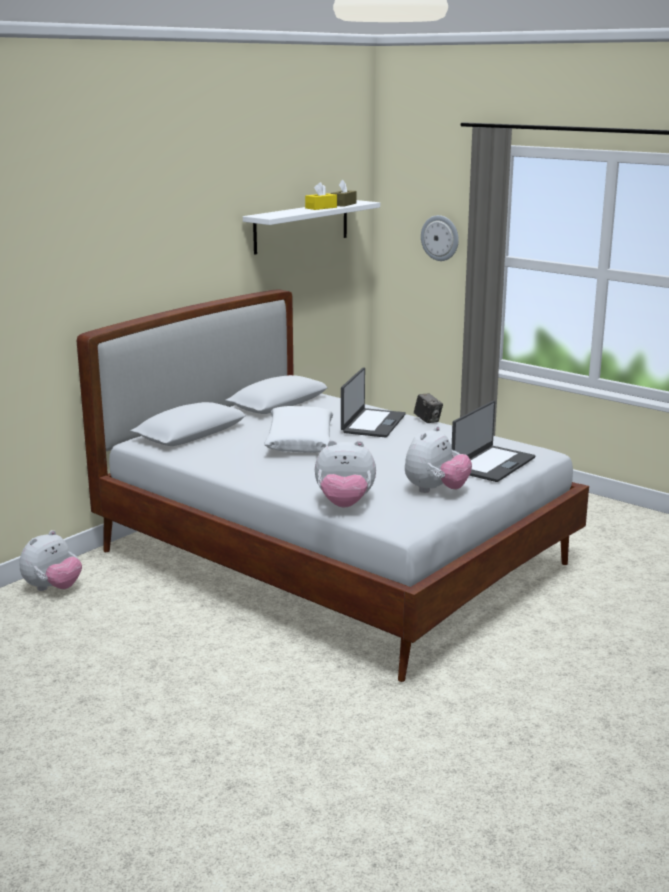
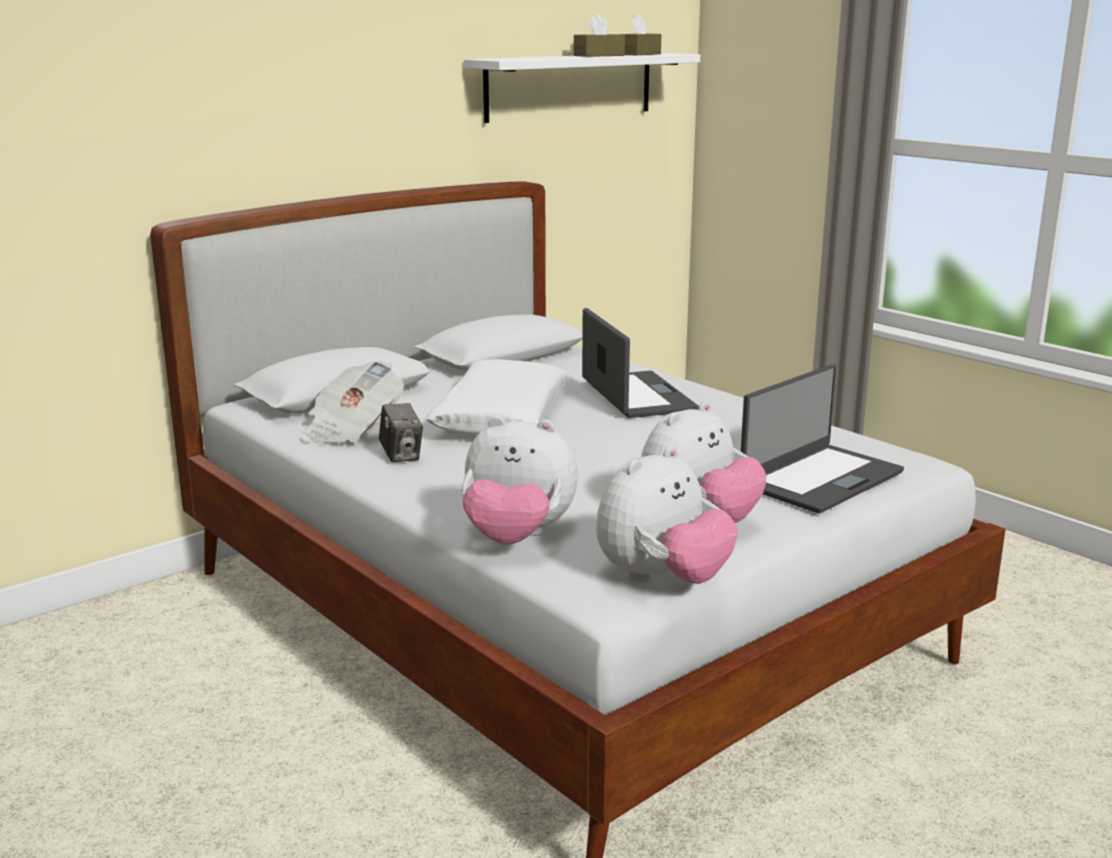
camera: 10 degrees right, 0 degrees up
(53, 588) = (92, 631): plush toy -> plush toy (662, 580)
(215, 454) = (351, 430): none -> newspaper
(321, 208) = (599, 55): yellow tissue box -> brown tissue box
(372, 423) = (636, 396): laptop -> laptop turned 45 degrees counterclockwise
(427, 420) = (732, 396): camera -> camera (401, 456)
(440, 238) = (793, 112): wall clock -> none

